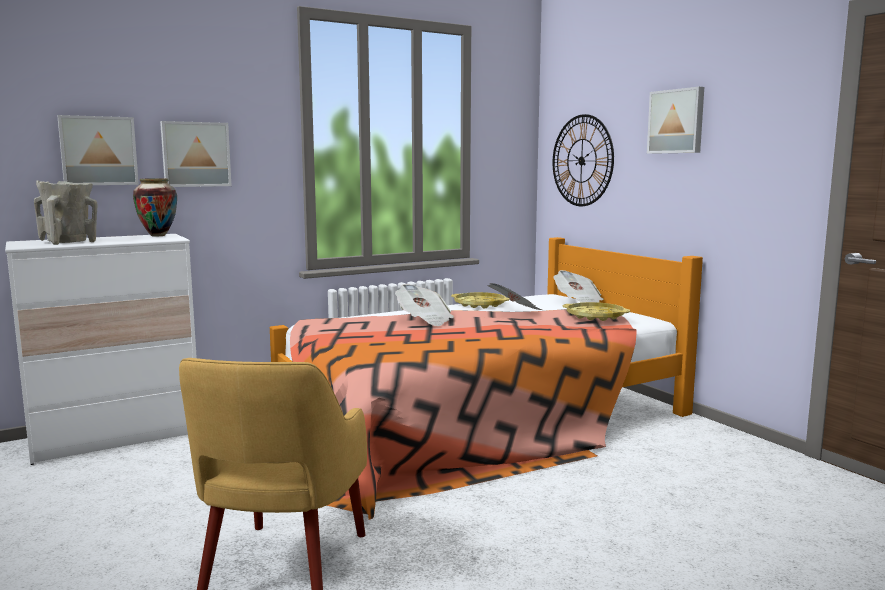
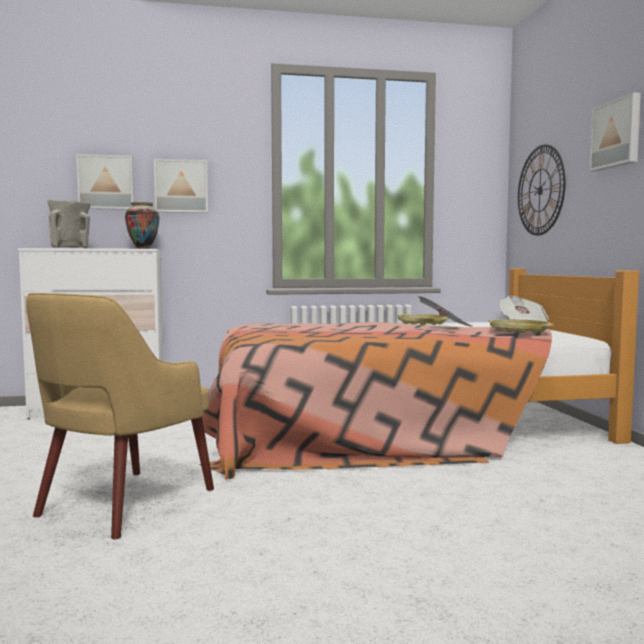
camera: 20 degrees right, 5 degrees down
(424, 320) = (347, 326): newspaper -> none

